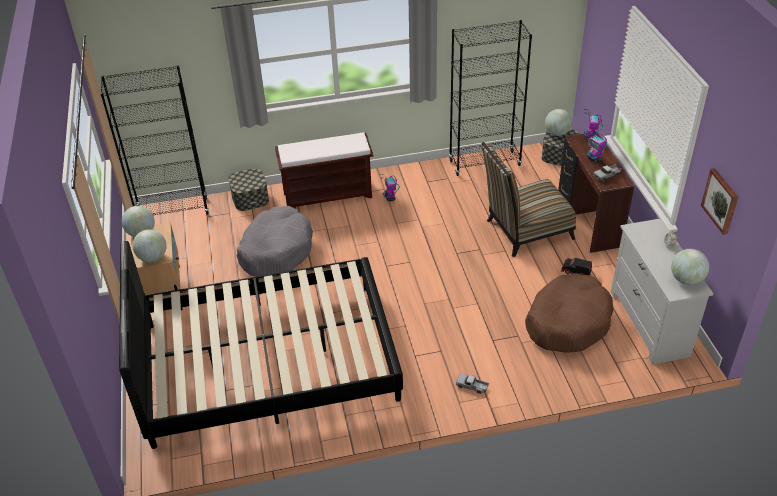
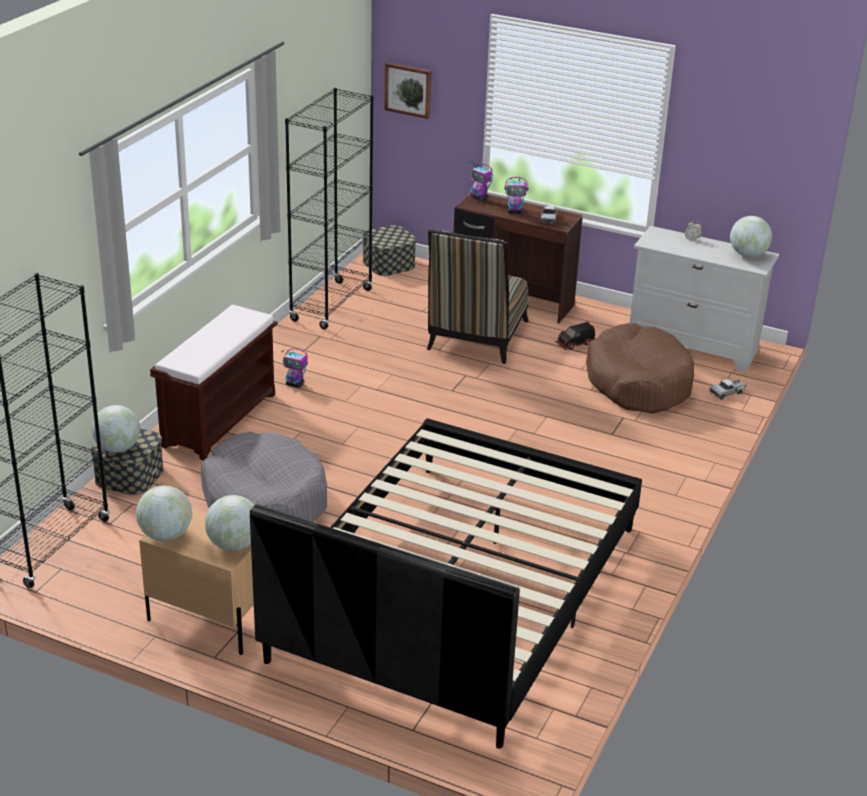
camera: 55 degrees left, 10 degrees down
(472, 386) = (662, 477): toy truck -> toy truck (727, 393)
(557, 133) = (379, 235): globe -> globe (117, 448)
(721, 201) = (737, 158): picture -> picture (408, 89)

